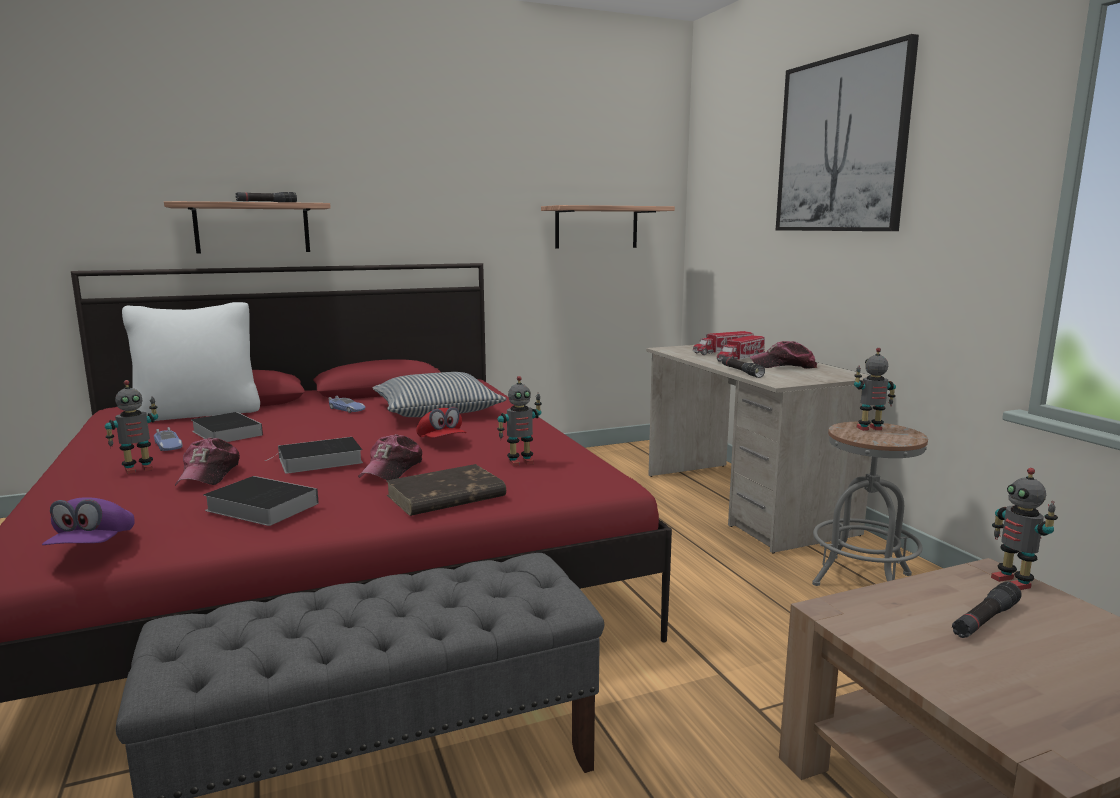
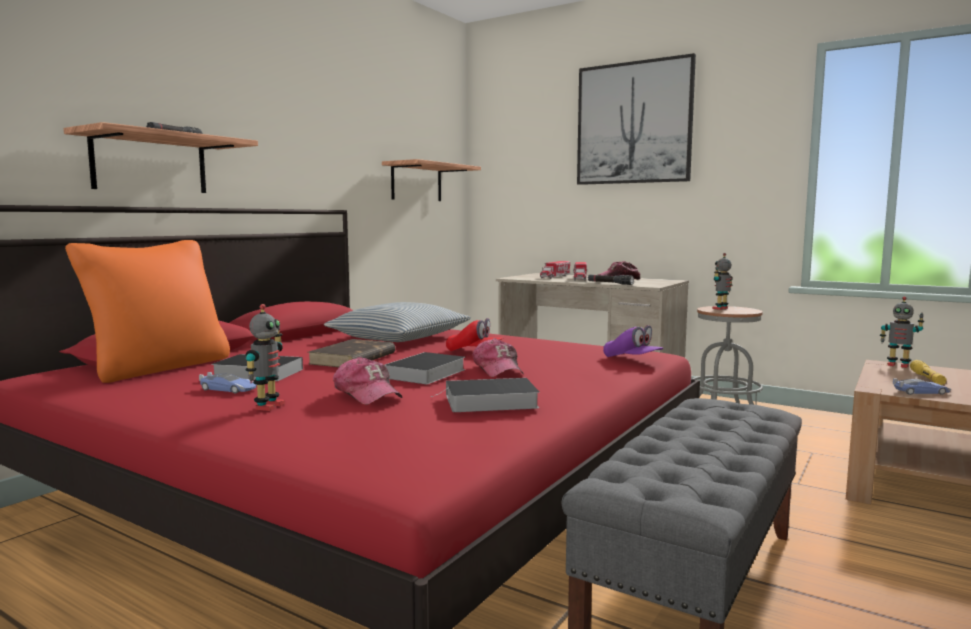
camera: 35 degrees left, 5 degrees down
(92, 546) = (447, 447): purple cap -> purple cap (632, 360)
(198, 413) = (159, 367): white pillow -> orange pillow
(347, 409) = (313, 346): toy car -> toy car (921, 392)
(445, 496) = (591, 374): brown book -> brown book (352, 359)
(520, 462) = (569, 353): toy robot -> none
(985, 620) = (927, 379): black flashlight -> yellow flashlight

